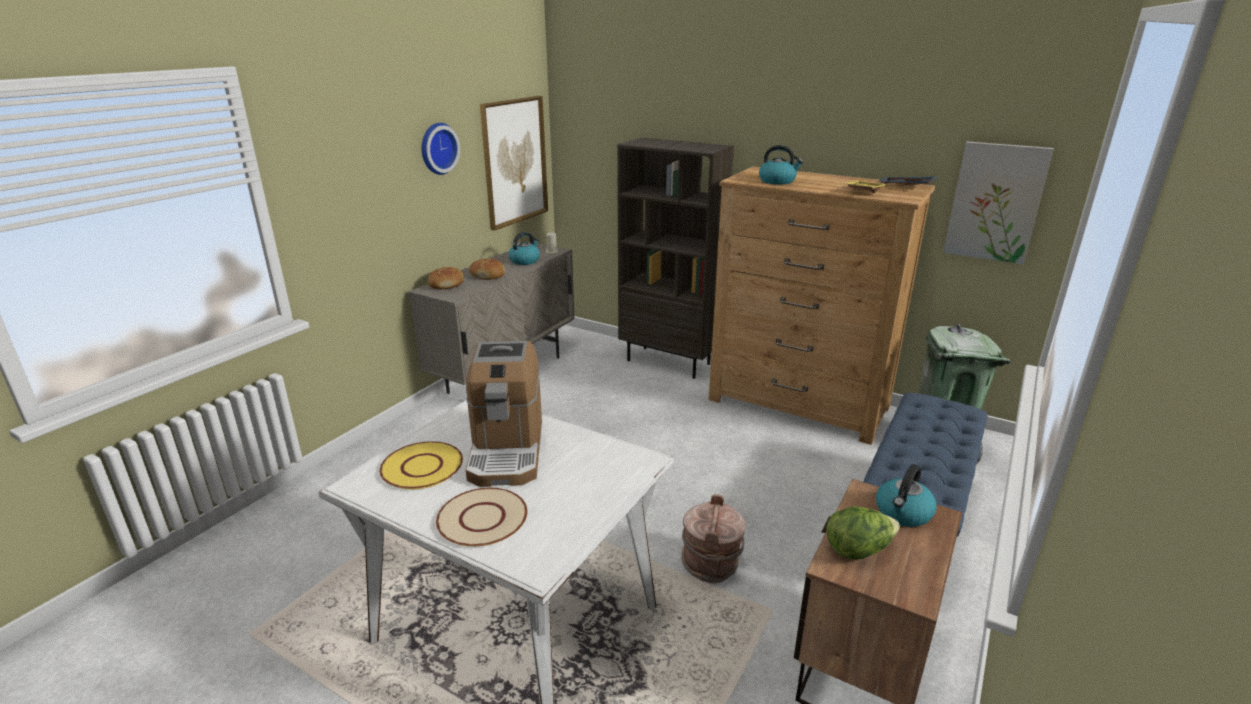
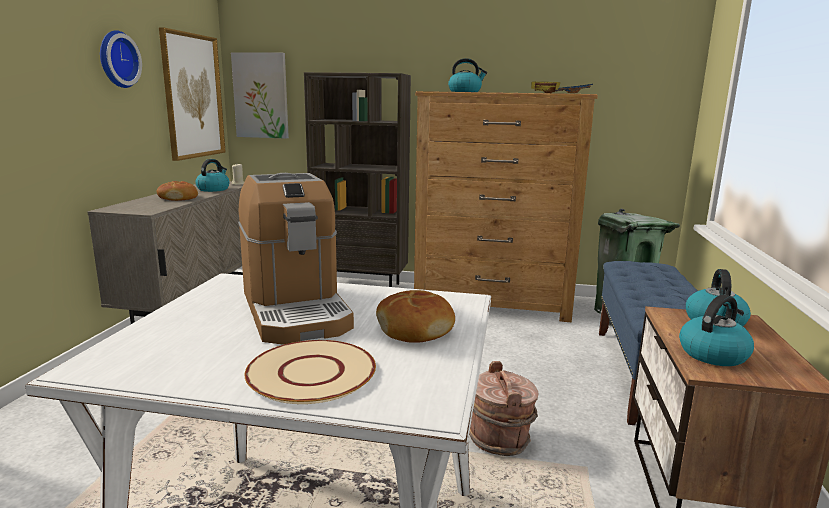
camera: 20 degrees left, 10 degrees down
(422, 466) = (188, 337): yellow plate -> none
(446, 284) = (133, 205): bread -> bread (415, 328)
(858, 550) = (713, 354): lettuce -> kettle
(995, 202) = (635, 105): picture -> picture (261, 96)

